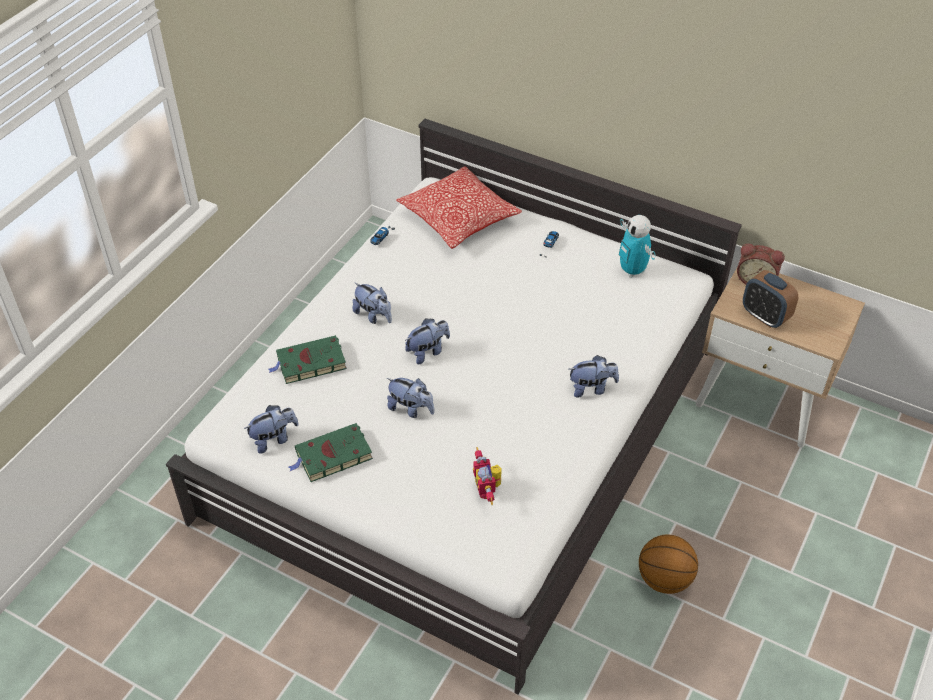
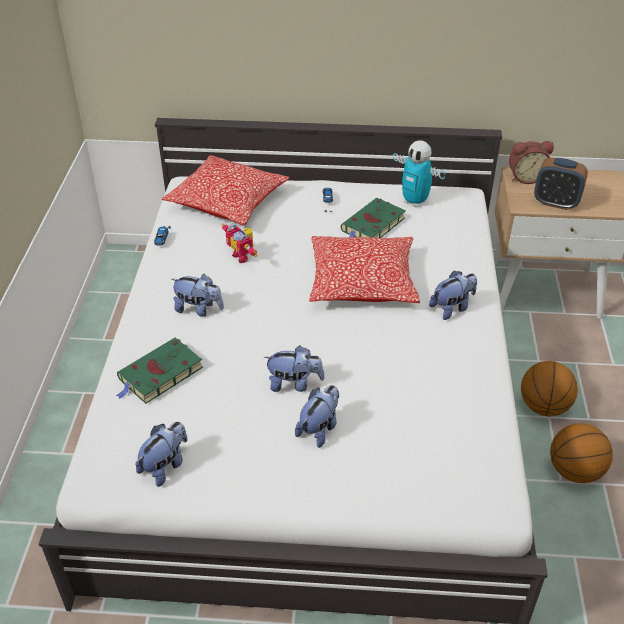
camera: 25 degrees left, 5 degrees down
(332, 456) = (241, 460): green book -> green book (372, 226)
(428, 351) = (276, 325): plush toy -> plush toy (319, 428)
(488, 489) = (424, 434): toy robot -> toy robot (243, 256)
(527, 337) = (362, 282): none -> pillow
(678, 511) = (544, 406): none -> basketball

